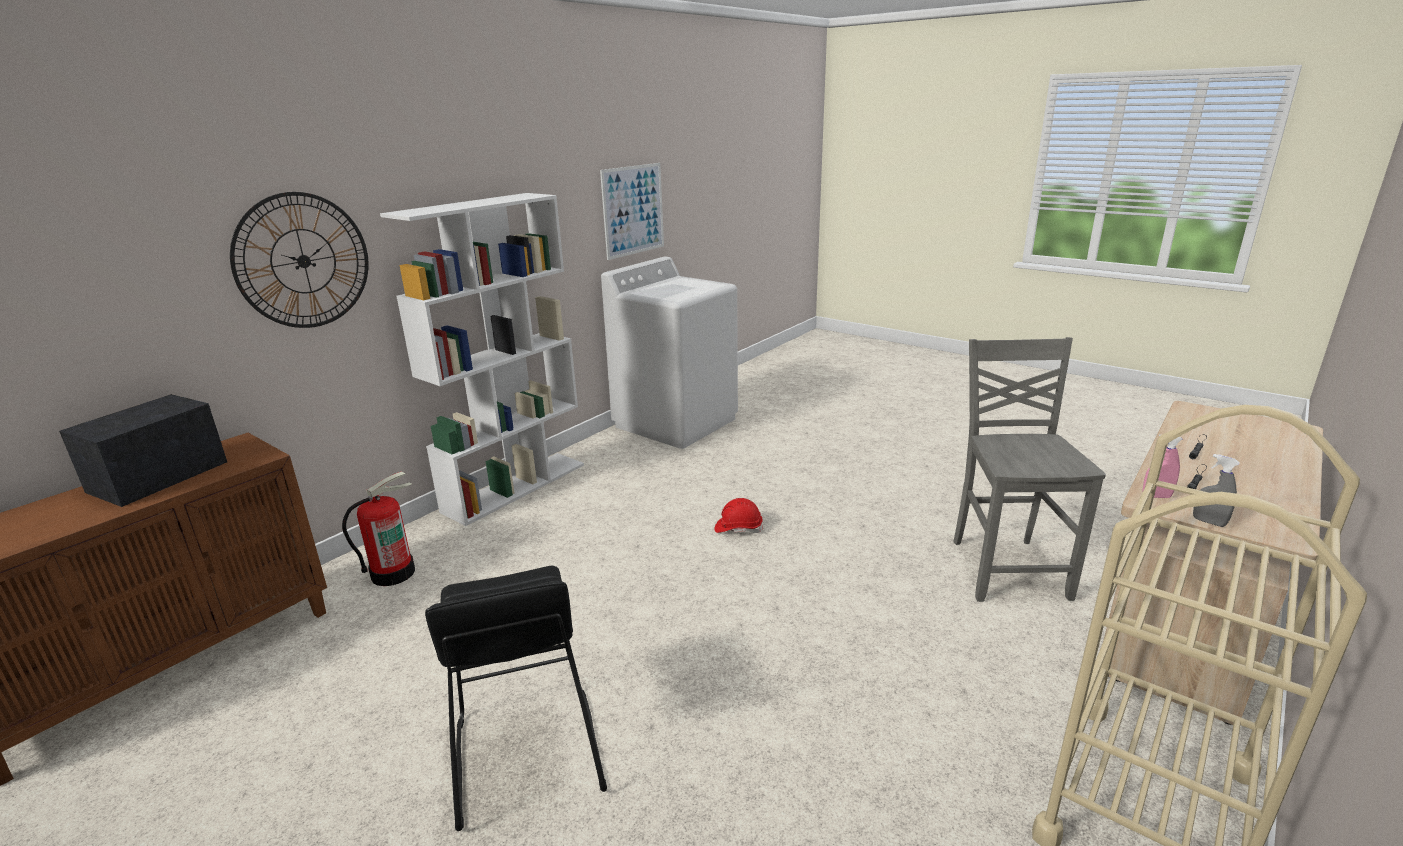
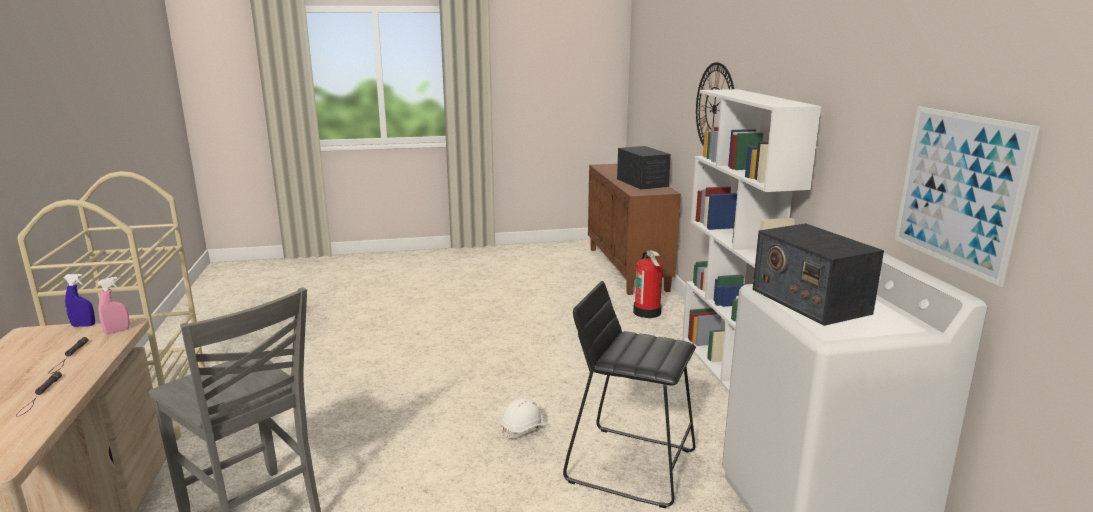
camera: 130 degrees right, 5 degrees down
(526, 755) = (453, 310): black stool -> black stool (631, 465)
(679, 291) = (809, 301): none -> radio
(738, 528) = (524, 428): red hard hat -> white hard hat
(1208, 522) = (83, 325): grey spray bottle -> blue spray bottle

